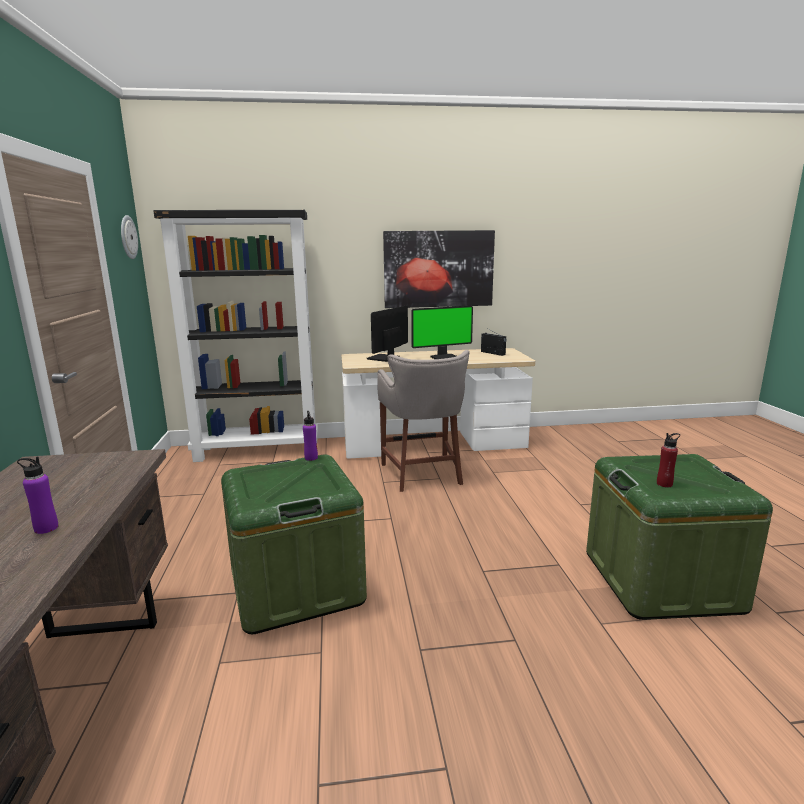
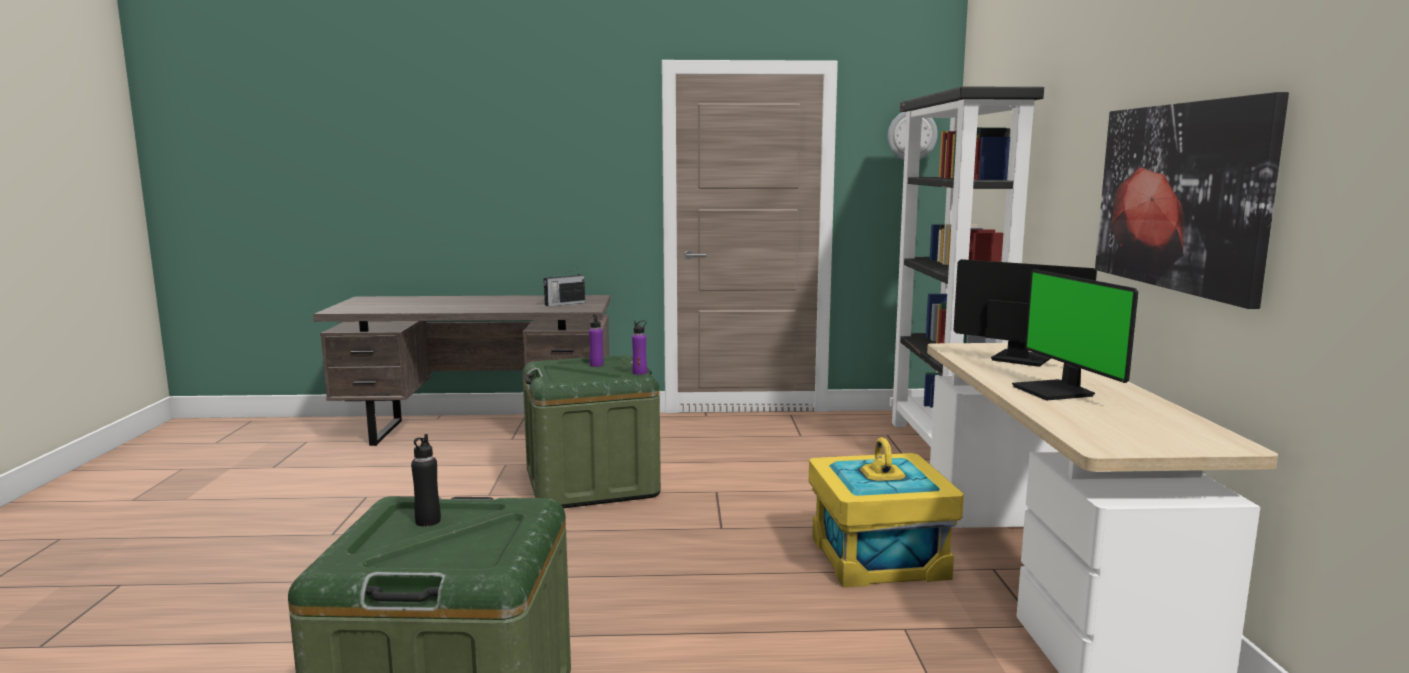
camera: 95 degrees right, 5 degrees down
(46, 528) = (480, 307): purple bottle -> purple bottle (596, 365)
(423, 475) = (877, 557): grey stool -> yellow storage box
(493, 353) = (1158, 428): radio -> radio (564, 304)
(664, 484) = (428, 521): red bottle -> black bottle

